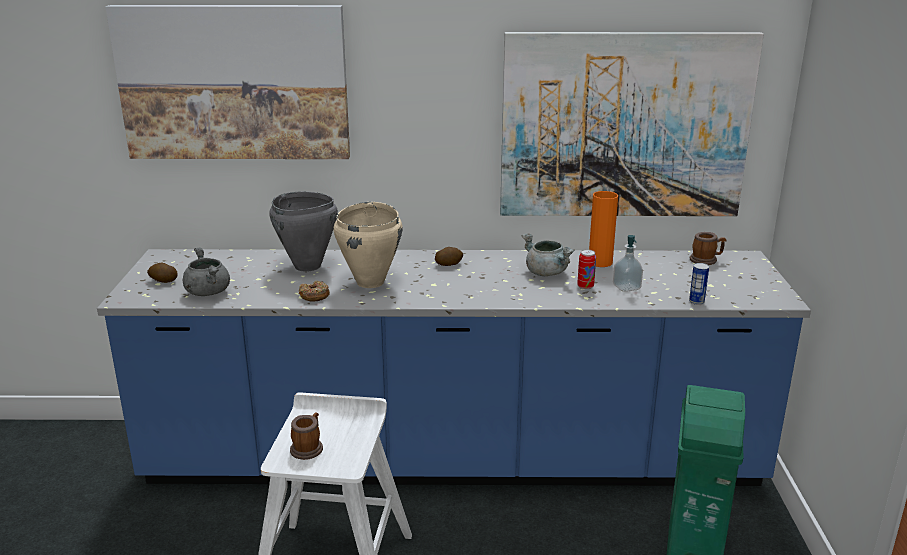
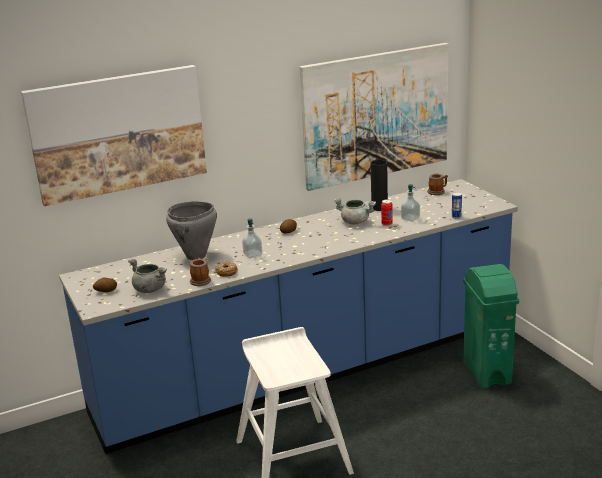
camera: 25 degrees left, 0 degrees up
(308, 447) = (281, 368): mug -> mug (200, 280)
(371, 282) = (253, 255): beige cooking pot -> soap dispenser
(600, 262) = (379, 207): orange vase -> black vase

